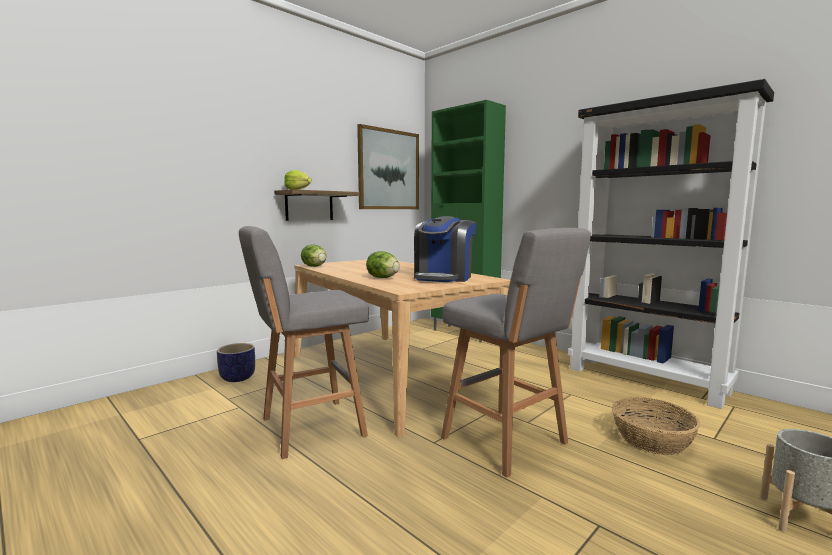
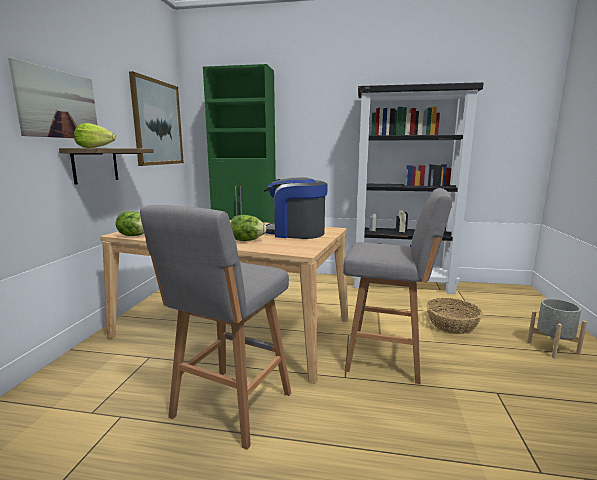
camera: 35 degrees left, 5 degrees up
(237, 378) = (68, 384): planter -> none
(278, 156) = (58, 104): none -> picture
(443, 278) = (295, 233): coffee machine -> coffee machine turned 120 degrees clockwise

